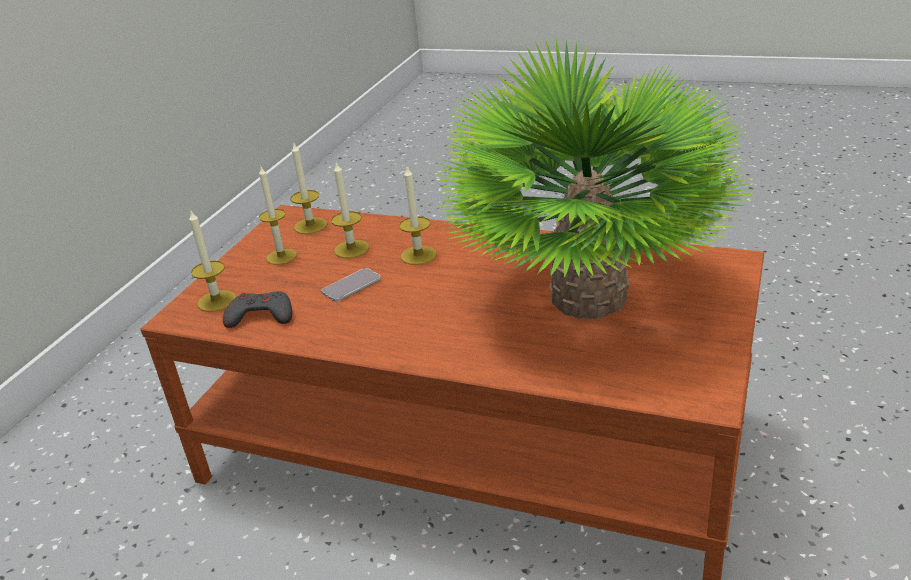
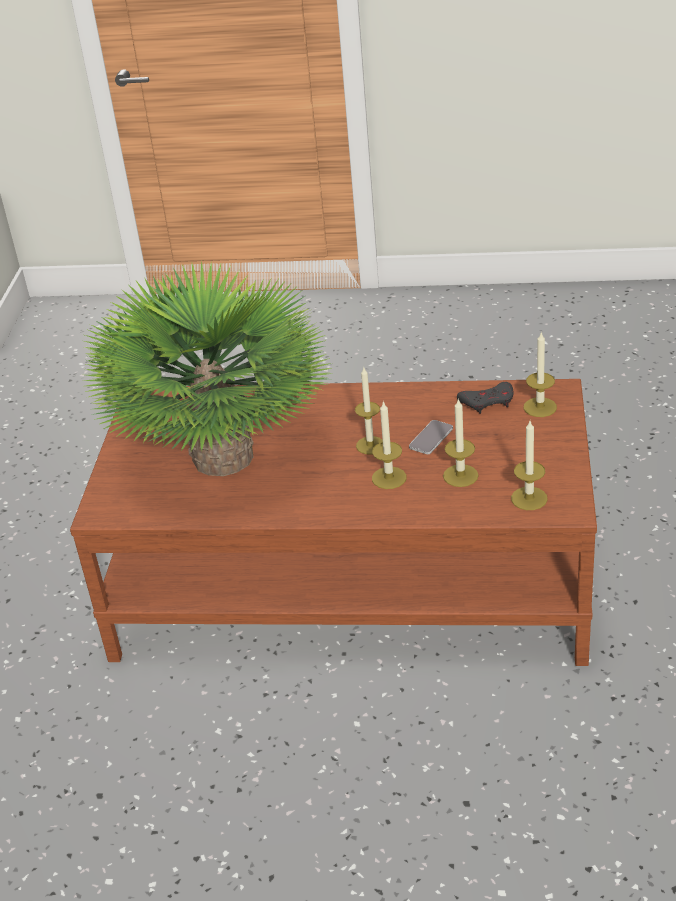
camera: 165 degrees right, 5 degrees up
(281, 256) = (524, 457): candle -> candle (370, 445)

